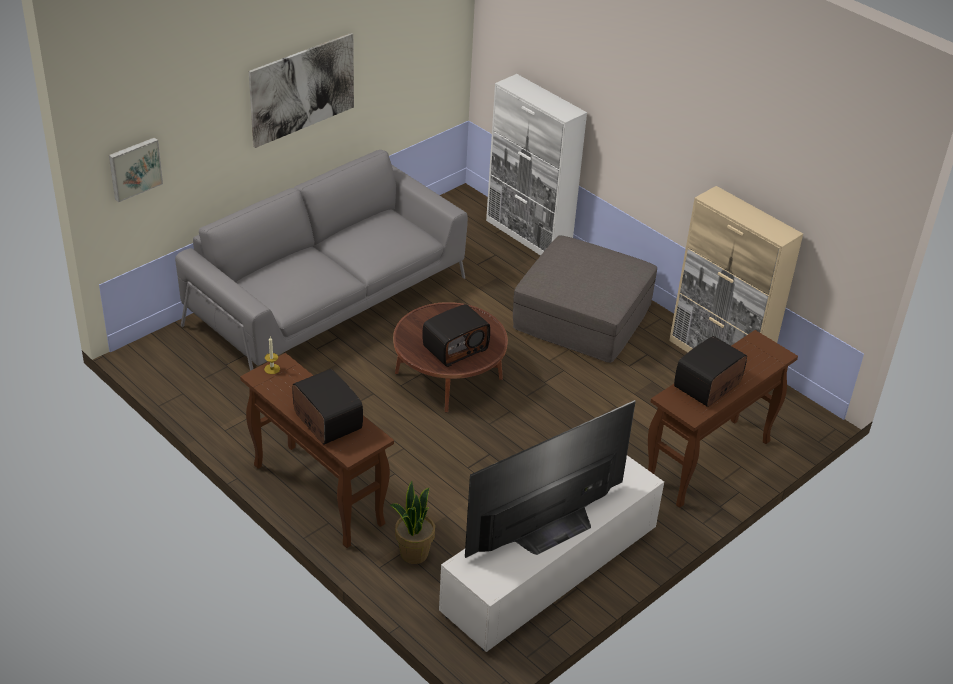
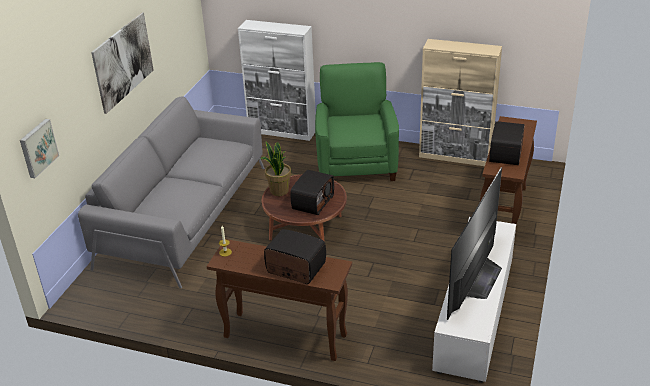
camera: 25 degrees left, 5 degrees down
(413, 553) = (381, 343): potted plant -> potted plant (279, 191)
(582, 316) = (356, 163): grey ottoman -> green armchair

